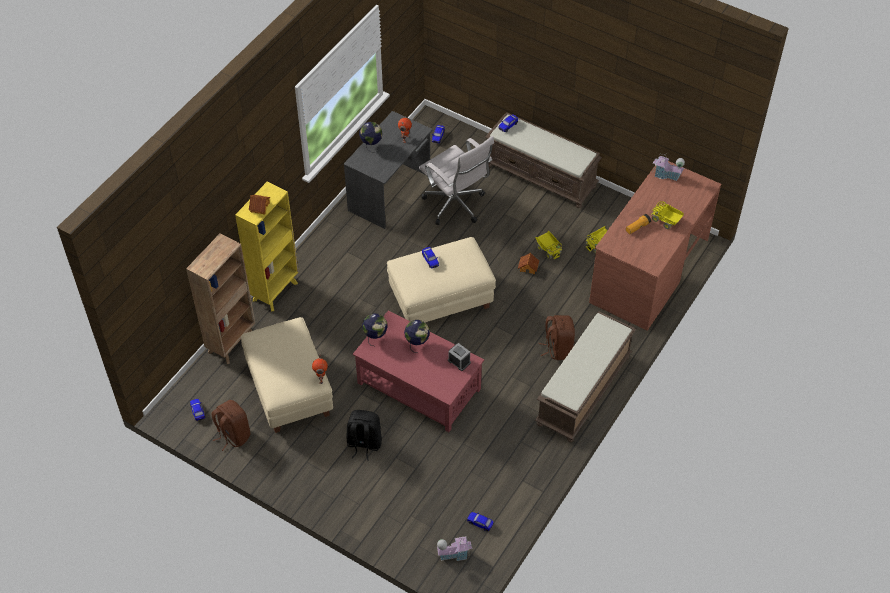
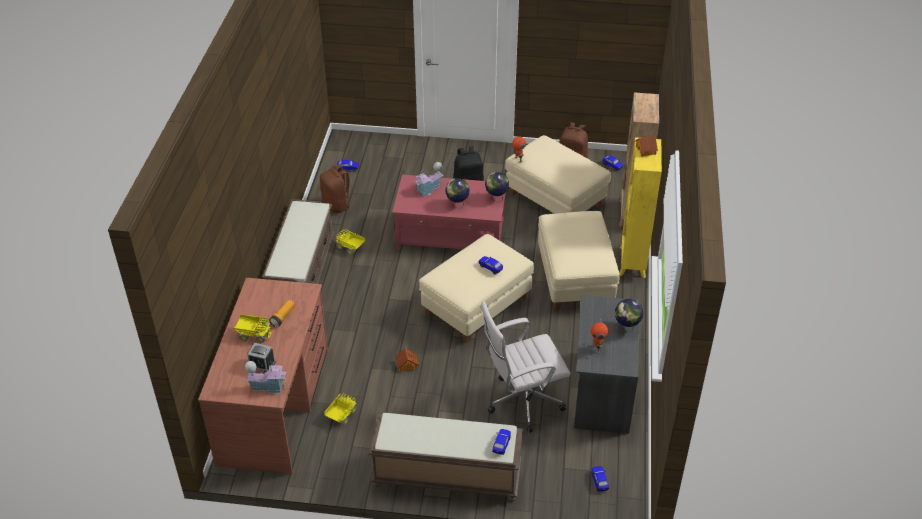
camera: 155 degrees right, 10 degrees down
(337, 295) = (574, 278): none -> beige ottoman
(454, 554) = (357, 148): toy house -> toy house (429, 189)
(456, 206) = (521, 403): white office chair -> white office chair turned 45 degrees counterclockwise
(459, 361) = (412, 203): alarm clock -> alarm clock (262, 364)
(548, 249) = (394, 391): toy truck -> toy truck (350, 248)
(557, 348) = (341, 301): brown backpack -> brown backpack (337, 204)

